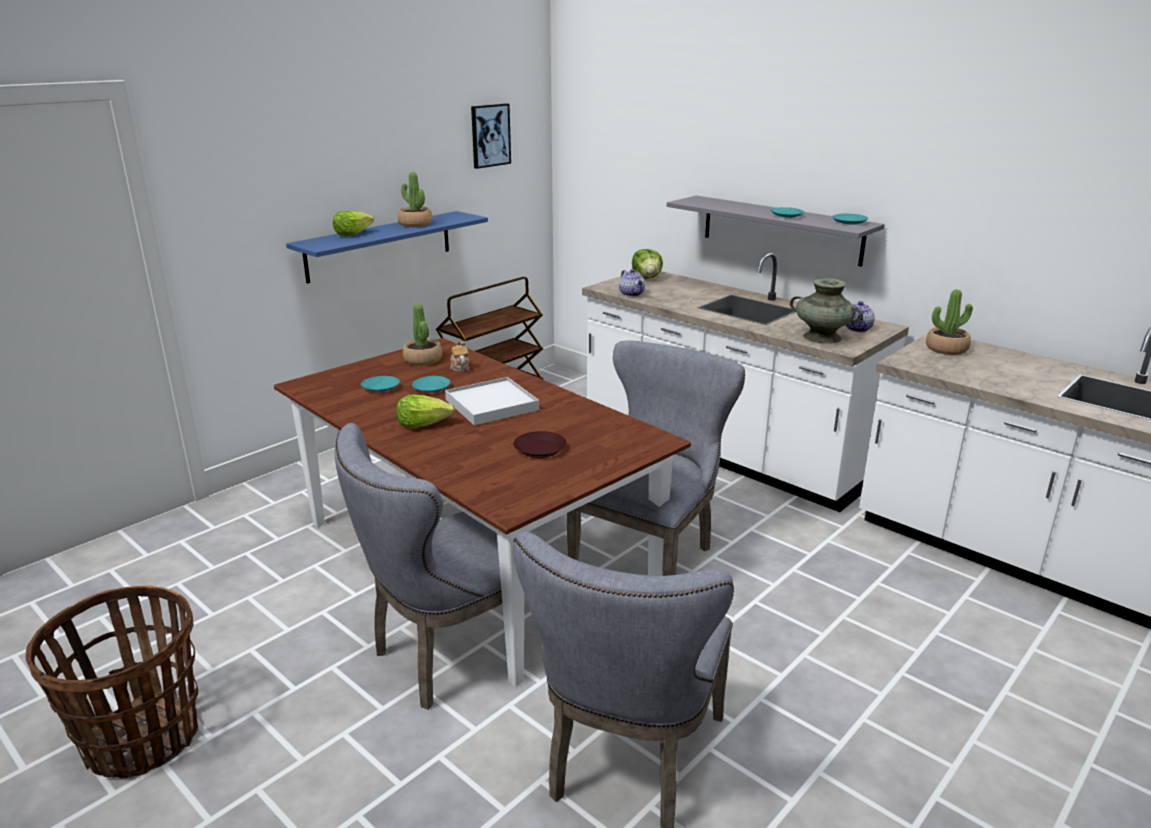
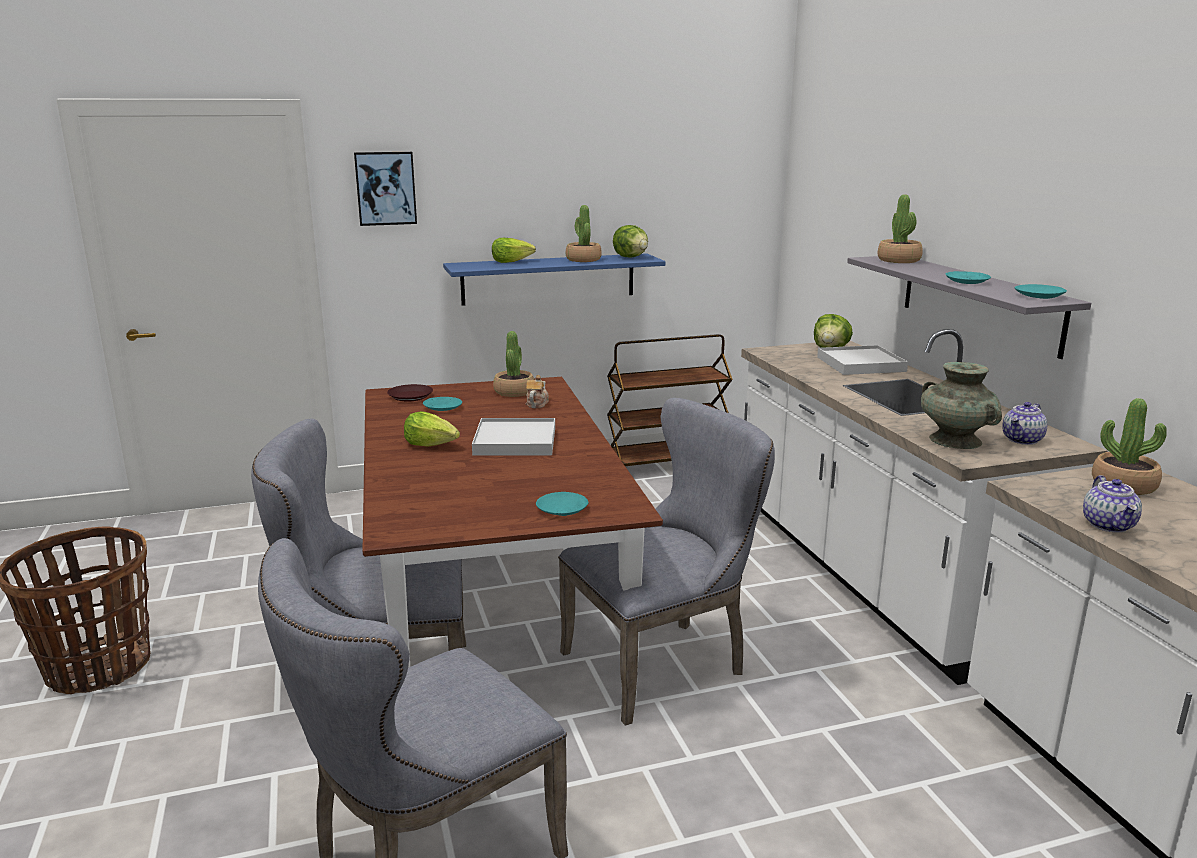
camera: 30 degrees right, 5 degrees down
(432, 388) = (485, 417): turquoise plate -> turquoise plate (562, 510)
(452, 216) = (631, 257): none -> lettuce
(490, 135) = (698, 176): picture -> picture (385, 188)
(539, 449) = (498, 489): brown plate -> brown plate (410, 396)
(632, 294) = (787, 361): teapot -> teapot (1109, 525)
(685, 288) = (861, 364): none -> white tray
(706, 201) = (899, 260): none -> potted plant

